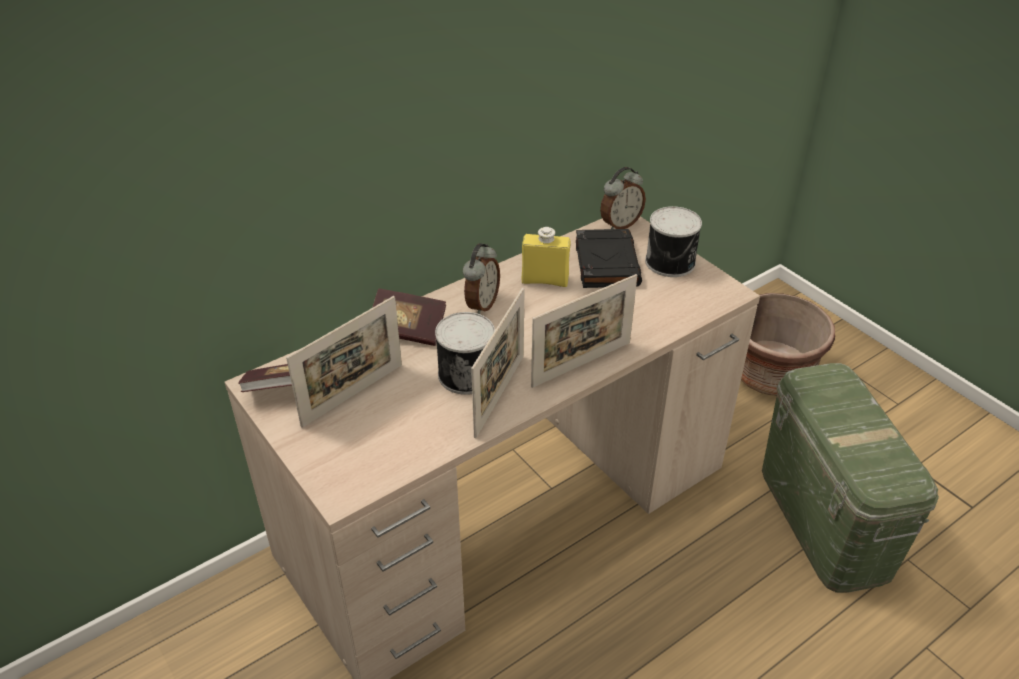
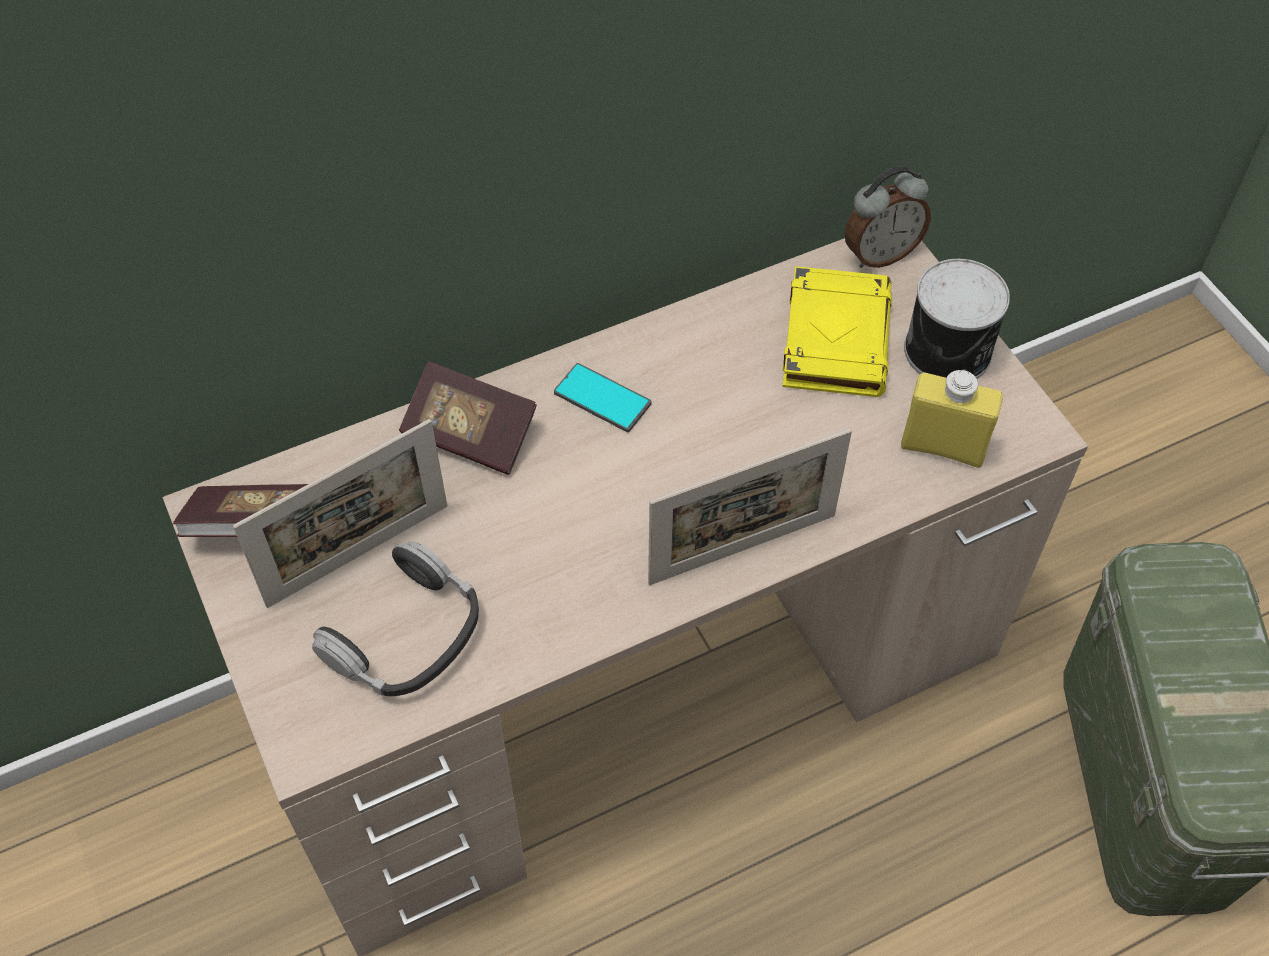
camera: 10 degrees right, 15 degrees up
(392, 430) = (407, 636): none -> headphones
(467, 373) = (549, 539): can -> none
(481, 304) = (602, 398): alarm clock -> phone
(499, 395) = (593, 592): picture frame -> none
(545, 280) = (721, 361): yellow bottle -> yellow bottle (943, 446)
(606, 263) = (835, 337): black book -> yellow book
(771, 373) = (1128, 487): brown planter -> none

